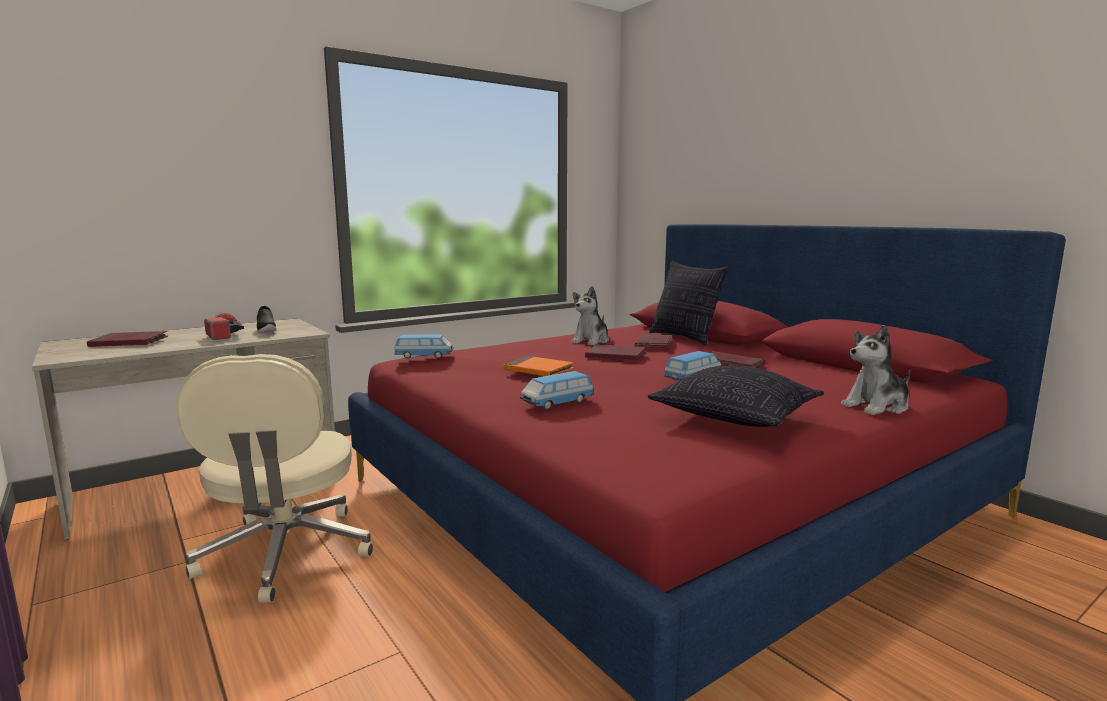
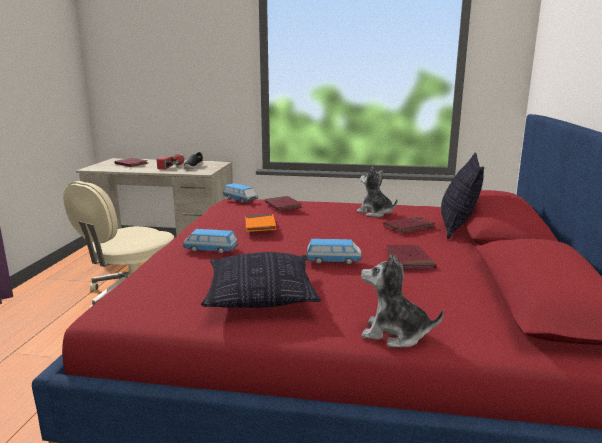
camera: 45 degrees right, 5 degrees up
(591, 341) = (375, 213): plush toy -> plush toy turned 60 degrees clockwise
(615, 356) = (344, 229): red book -> red book (283, 206)

